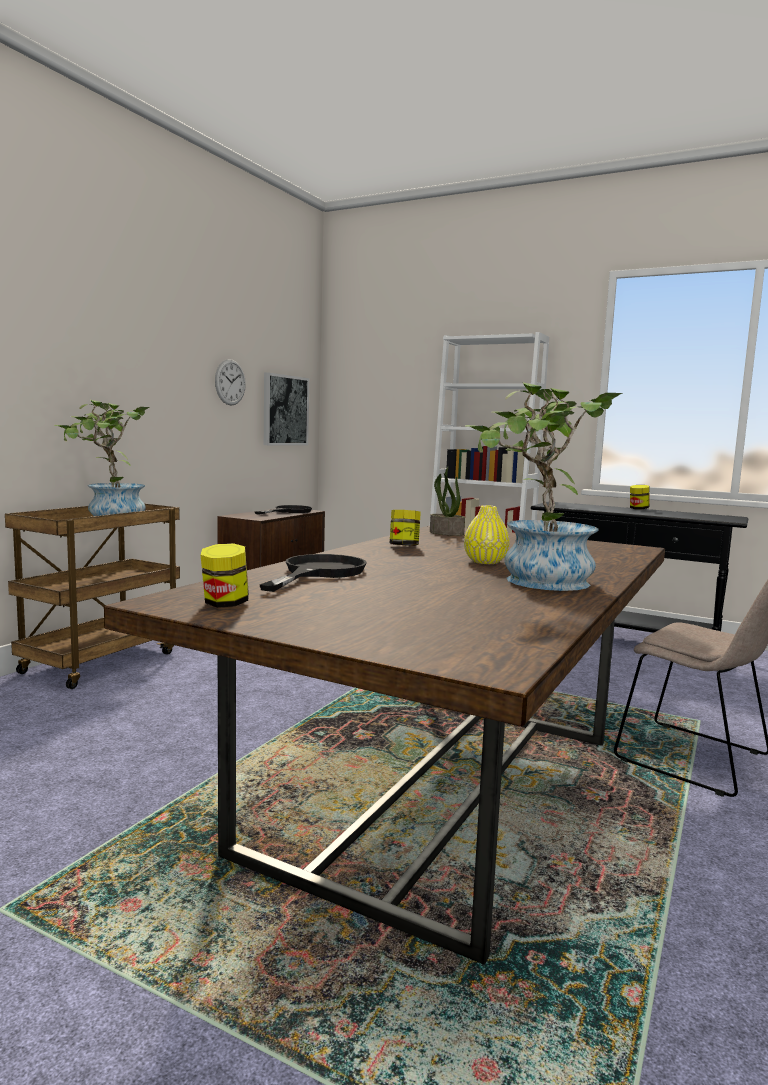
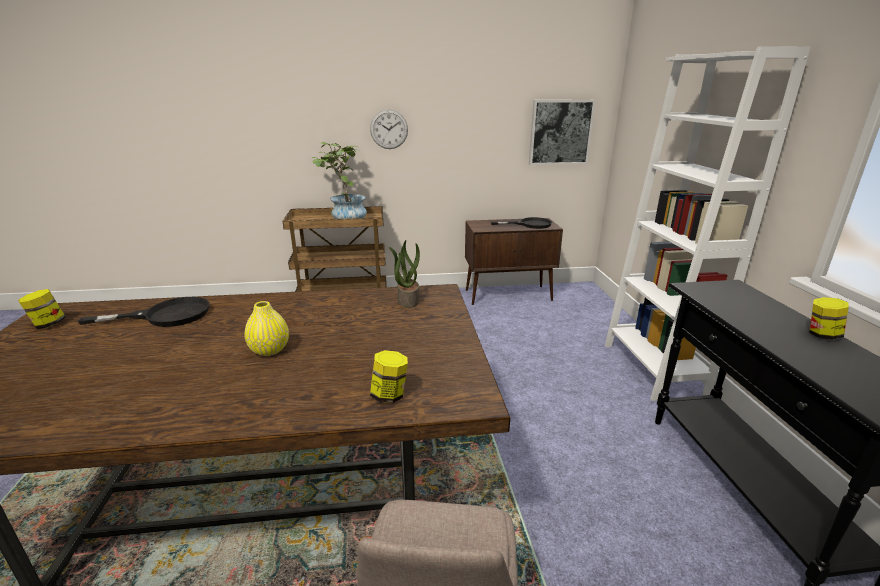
camera: 55 degrees right, 15 degrees up
(230, 382) = (489, 112): wall clock -> wall clock (389, 129)
(404, 546) = (312, 306): jar -> jar (389, 395)
(535, 581) = (189, 391): potted plant -> none

